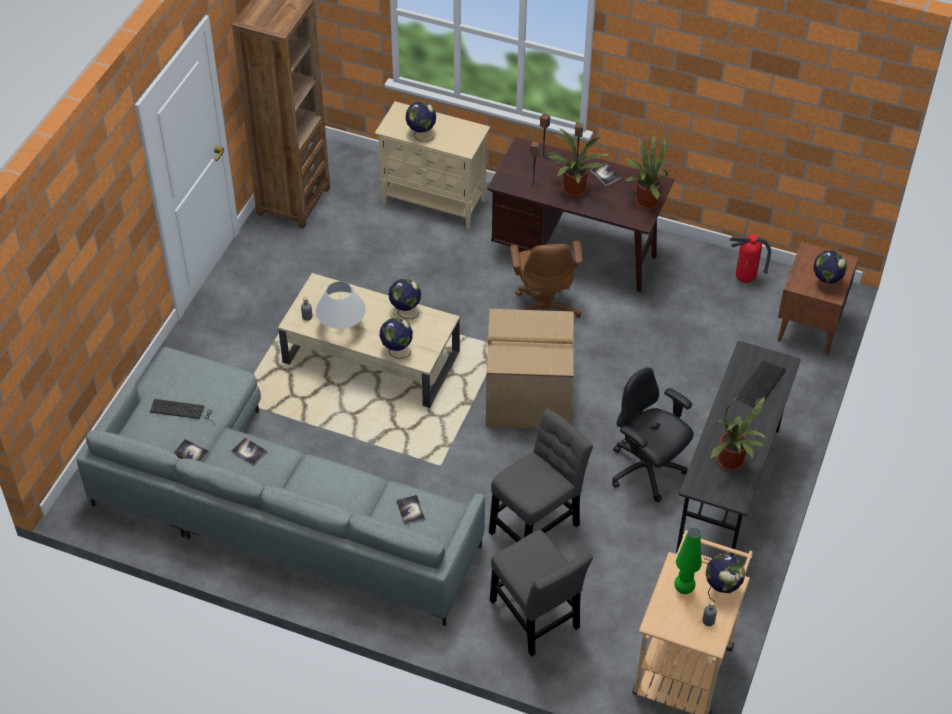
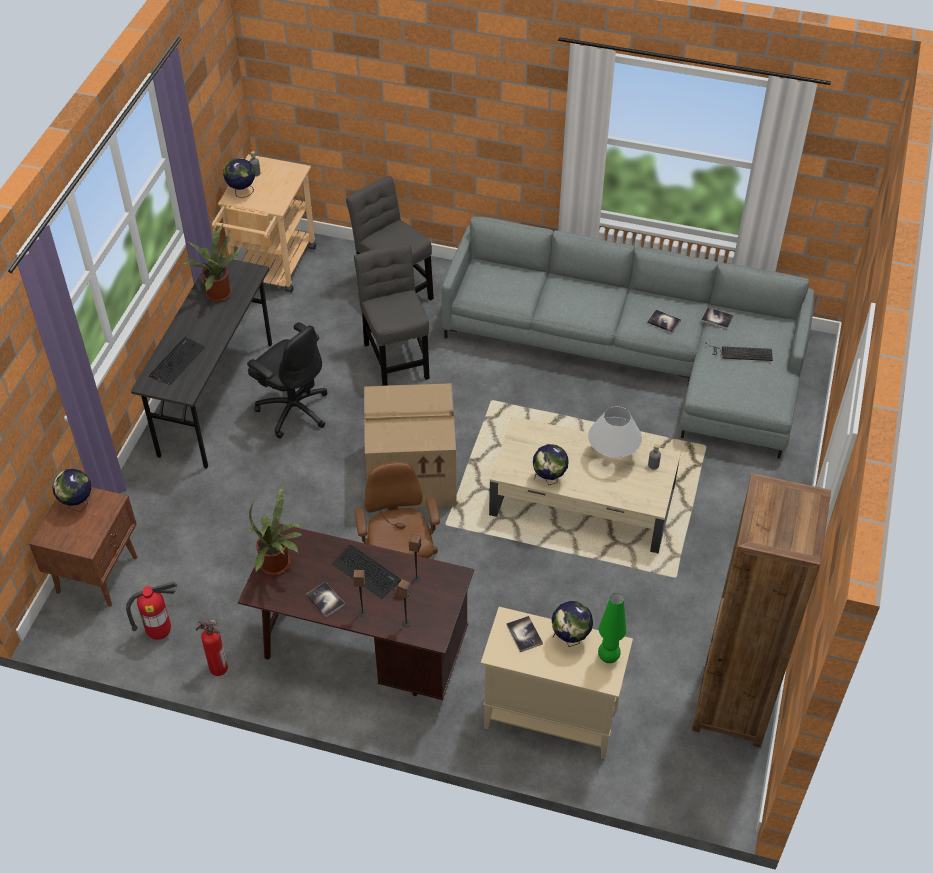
camera: 175 degrees right, 0 degrees up
(396, 351) = (549, 435): globe -> none
(410, 510) = (506, 287): book -> book (524, 634)
(537, 524) = (396, 357): grey chair -> grey chair turned 120 degrees clockwise
(573, 191) = (366, 572): potted plant -> keyboard
(684, 589) = (272, 191): green table lamp -> green table lamp (608, 658)
(693, 252) = (217, 667): none -> fire extinguisher

